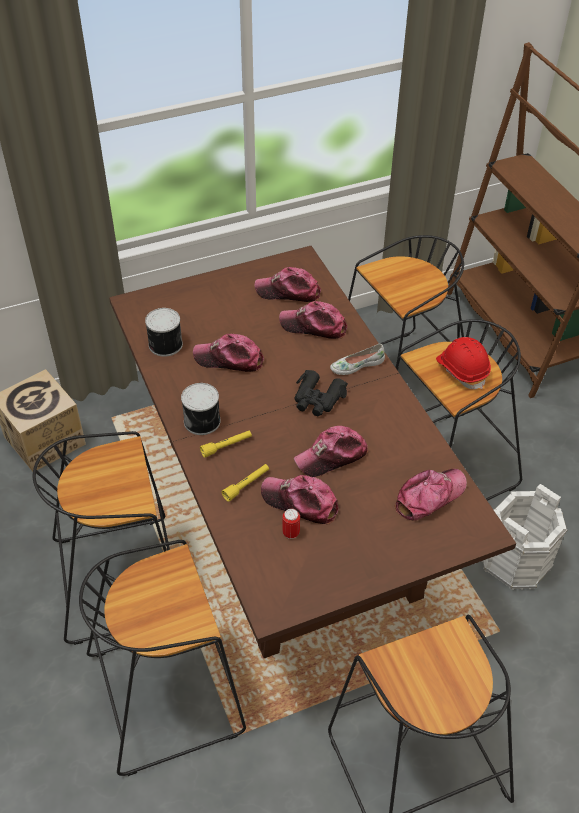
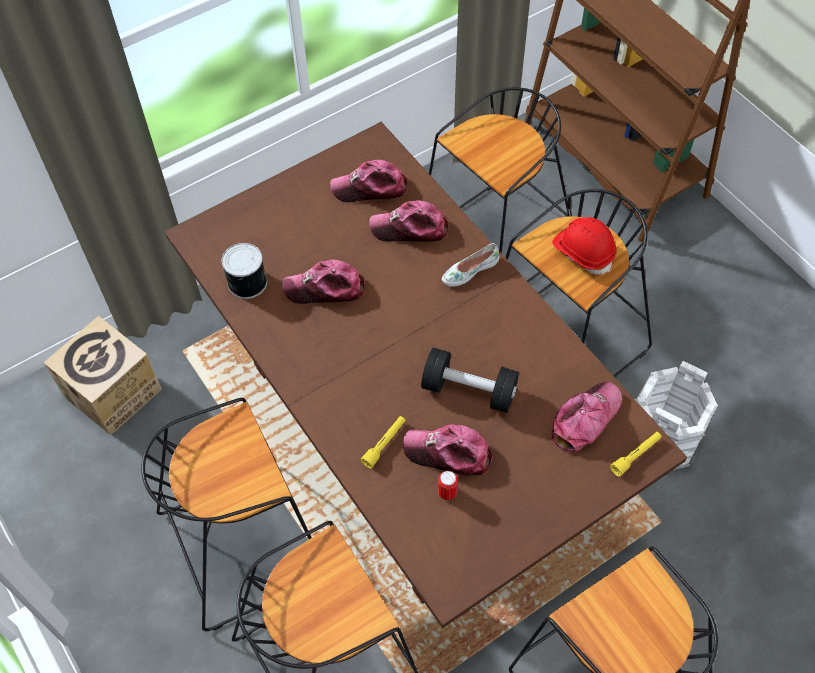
camera: 10 degrees left, 10 degrees up
(203, 421) = (316, 373): can -> none
(226, 446) = (350, 400): yellow flashlight -> yellow flashlight (636, 455)
(317, 399) = (436, 322): black binoculars -> none
(331, 456) = (469, 390): cap -> black dumbbell

